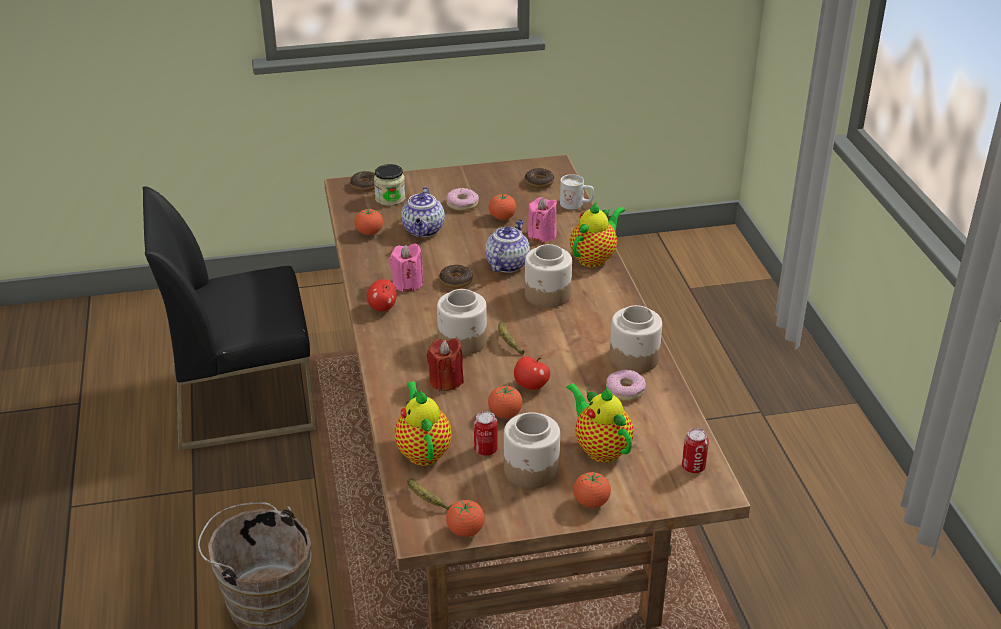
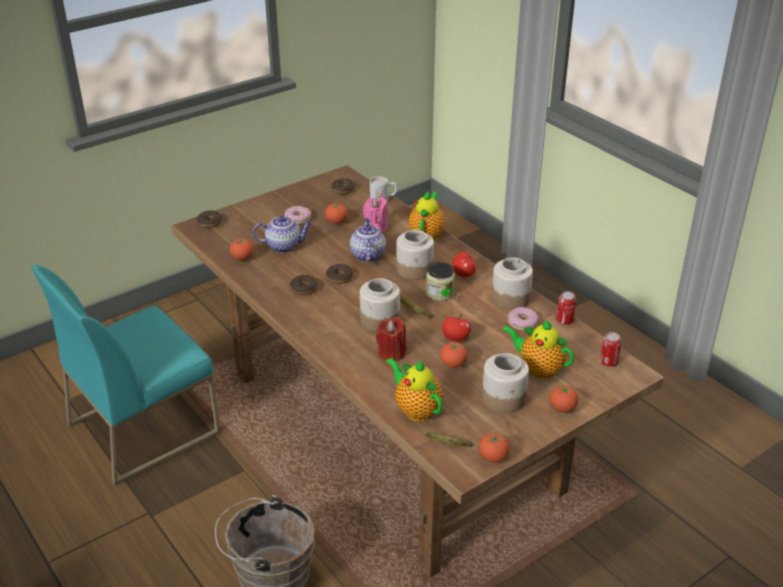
camera: 25 degrees left, 0 degrees up
(244, 400) = (144, 427): black chair -> turquoise chair
(382, 307) = (299, 312): apple -> apple (463, 274)
(390, 198) = (238, 228): jar -> jar (439, 293)
(407, 283) = (304, 289): pink candle -> donut
(424, 230) = (284, 246): teapot -> teapot turned 75 degrees counterclockwise
(485, 449) = (460, 394): can -> can (564, 320)

